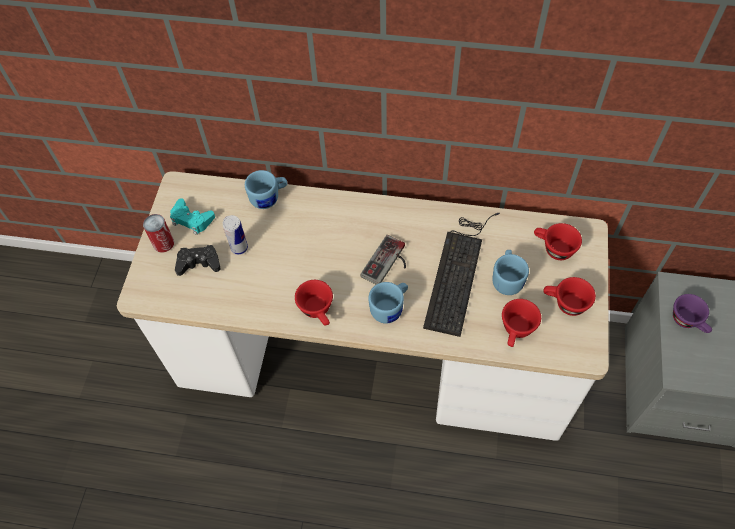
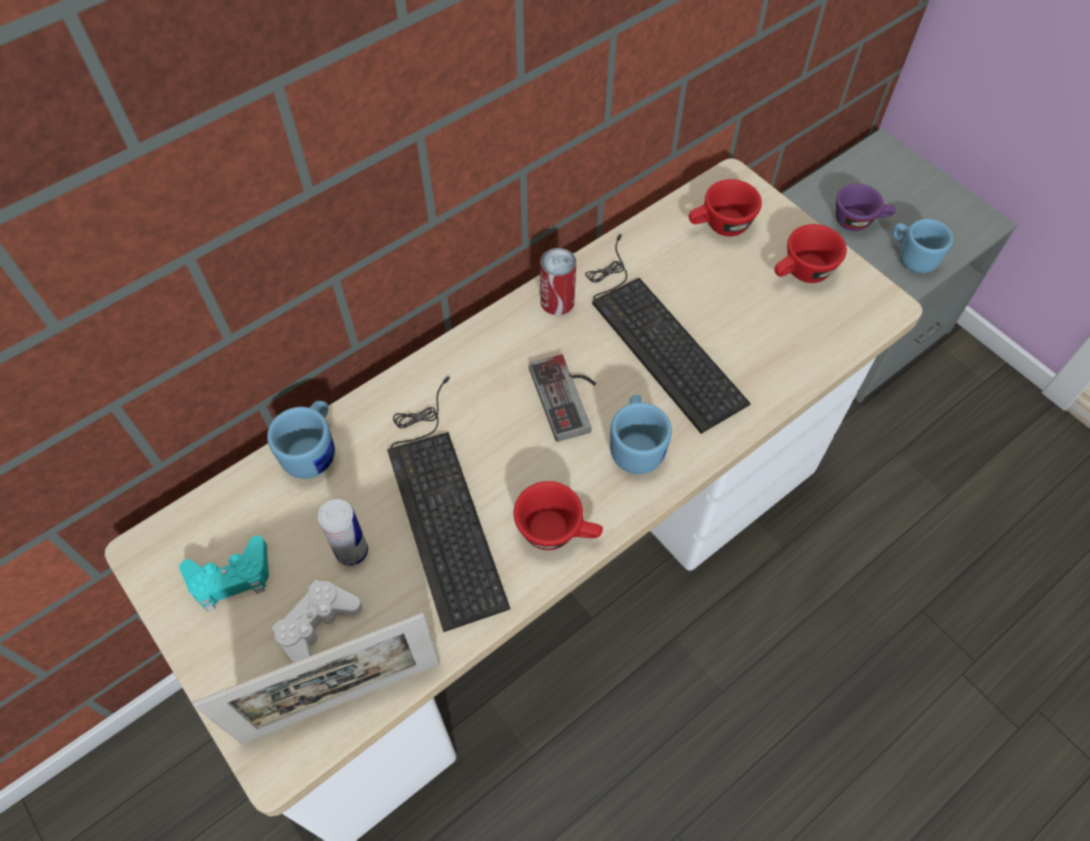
camera: 50 degrees left, 0 degrees up
(163, 243) = (225, 650): can -> can (557, 301)
(177, 297) = (342, 701): none -> picture frame
(199, 263) = (316, 625): black game controller -> white game controller
(290, 260) = (442, 503): none -> keyboard
(507, 279) = (716, 298): blue mug -> blue mug (911, 257)
(516, 331) = (795, 345): red cup -> none

